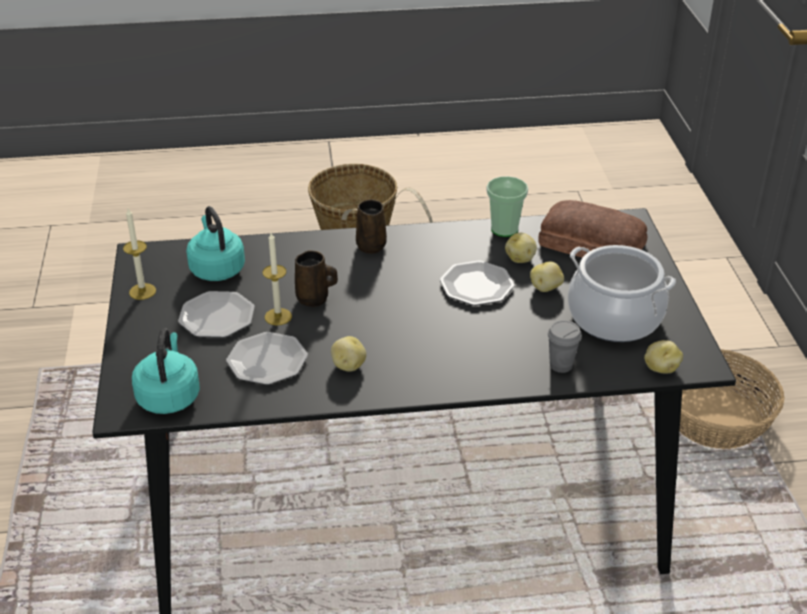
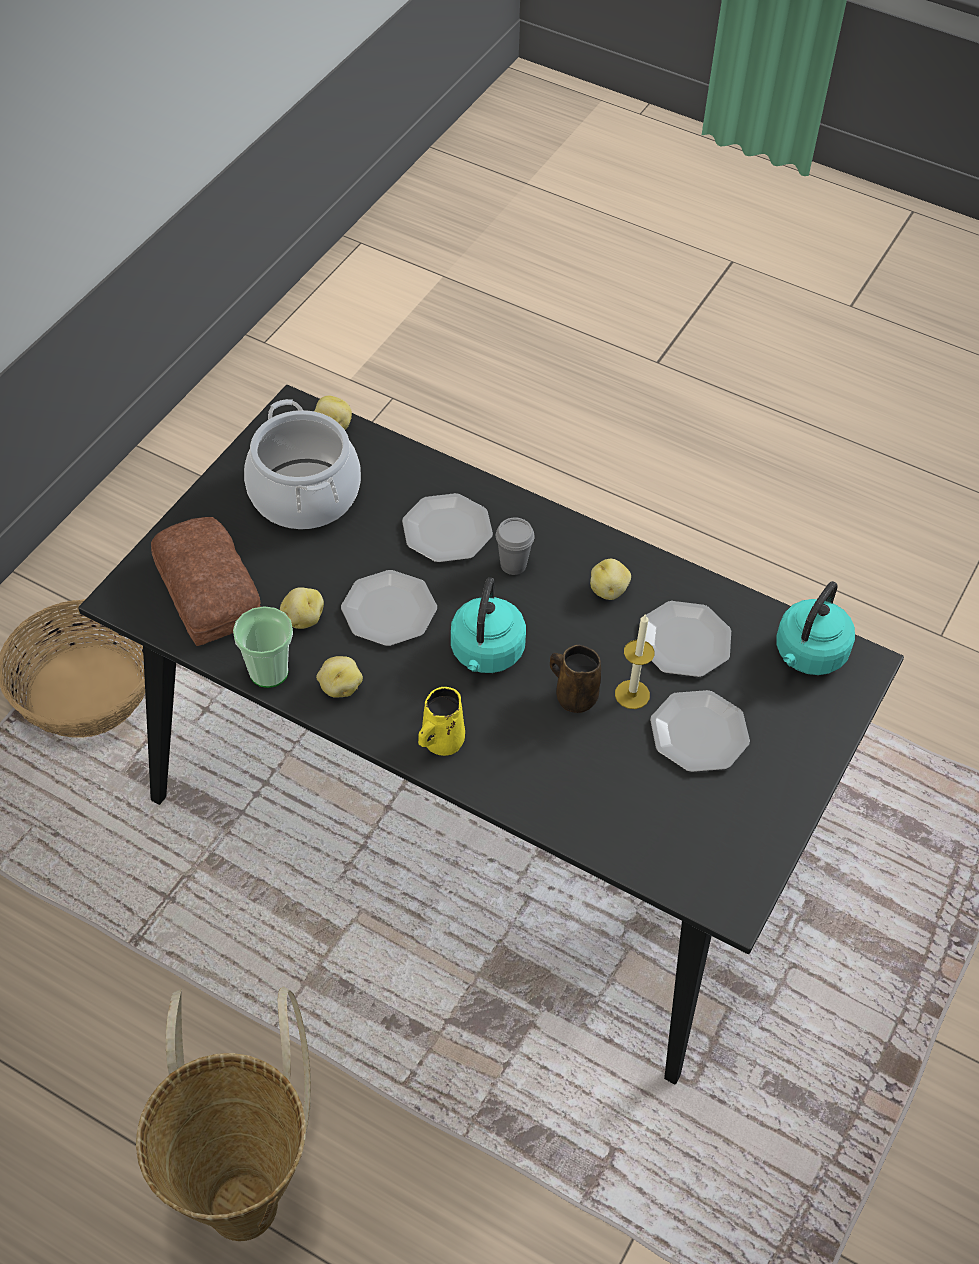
camera: 145 degrees left, 15 degrees up
(142, 291) = (762, 829): candle -> none
(216, 268) = (651, 815): turquoise kettle -> turquoise kettle (486, 654)
(371, 245) = (441, 742): brown mug -> yellow mug
(497, 344) = (446, 531): none -> plate
(546, 288) = (323, 566): potato -> potato (340, 687)
(561, 365) = (414, 477): grey cup -> grey cup (513, 565)

